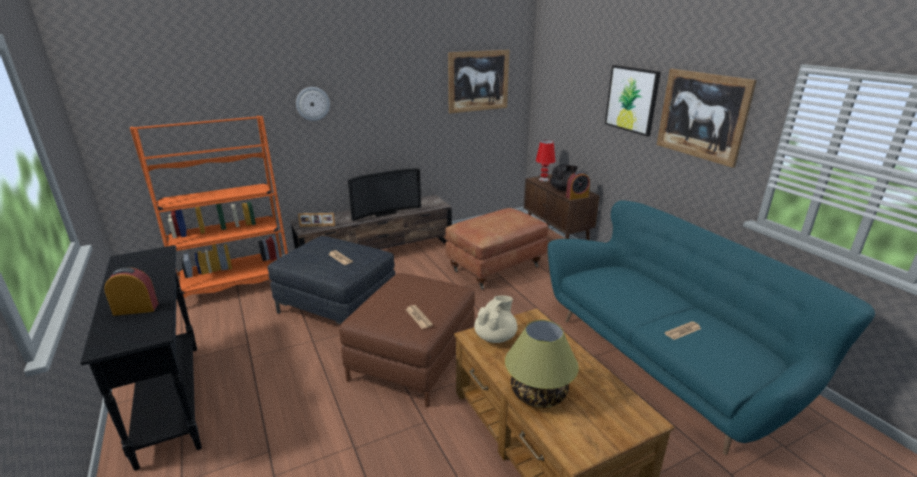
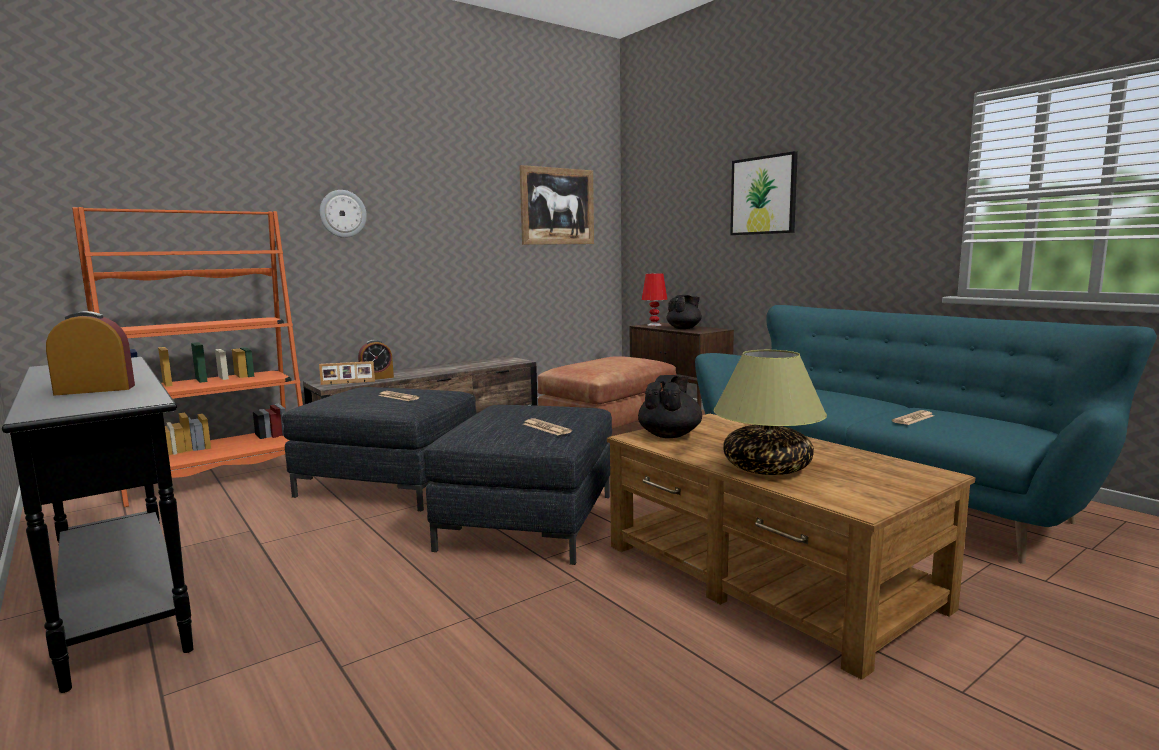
camera: 10 degrees left, 15 degrees down
(384, 212) = (442, 369): television -> none
(412, 358) = (528, 521): brown ottoman -> grey ottoman
(495, 337) = (670, 435): beige teapot -> black teapot
(577, 197) = (706, 331): alarm clock -> alarm clock (376, 378)
(702, 115) = (860, 187): picture -> none

